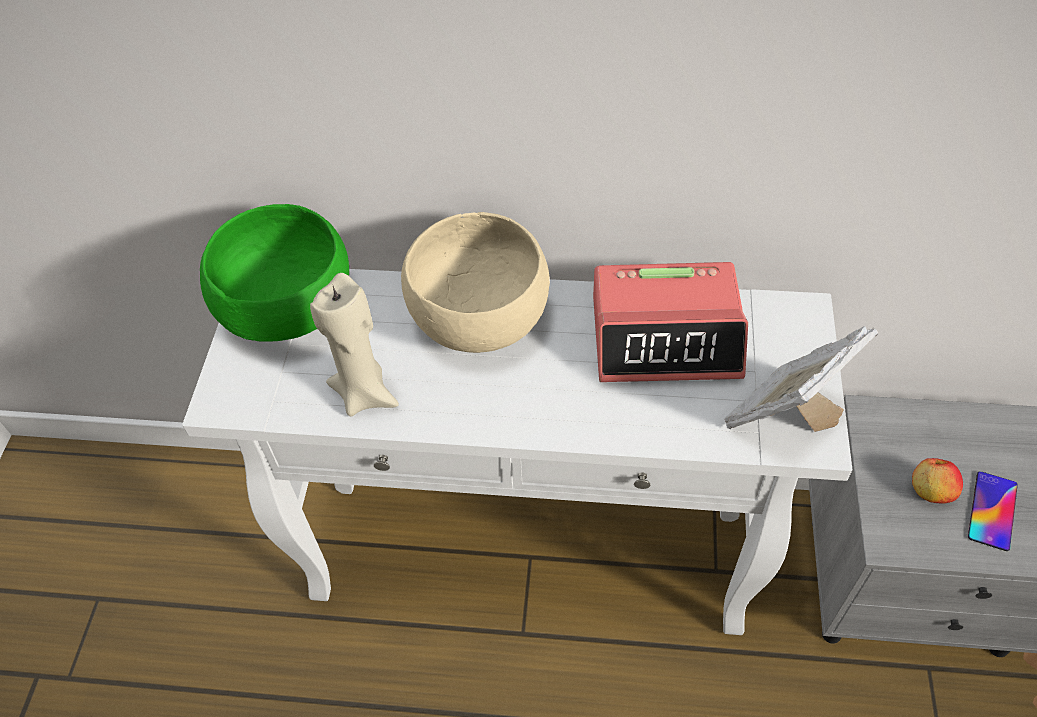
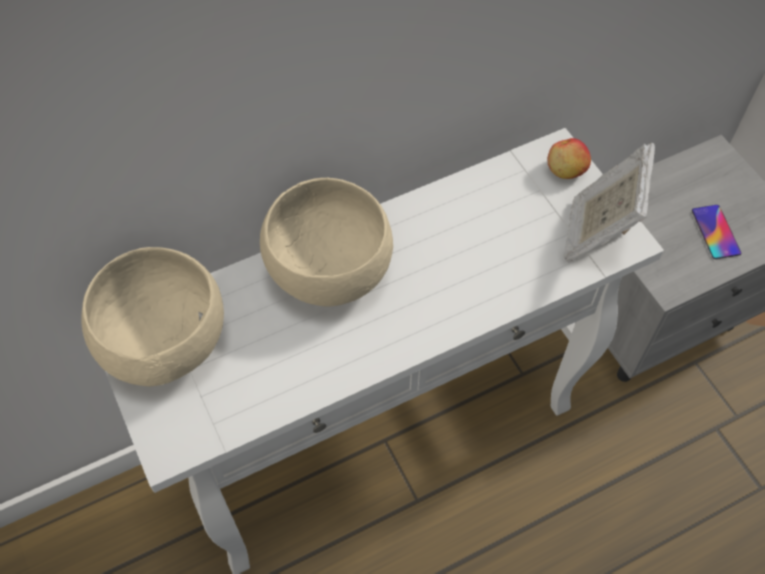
camera: 35 degrees left, 5 degrees up
(287, 309) = (163, 342): green bowl -> beige bowl
(365, 393) = (285, 377): beige candle -> none
(666, 336) = (478, 214): alarm clock -> none
(931, 490) = (671, 238): apple -> apple (566, 170)

